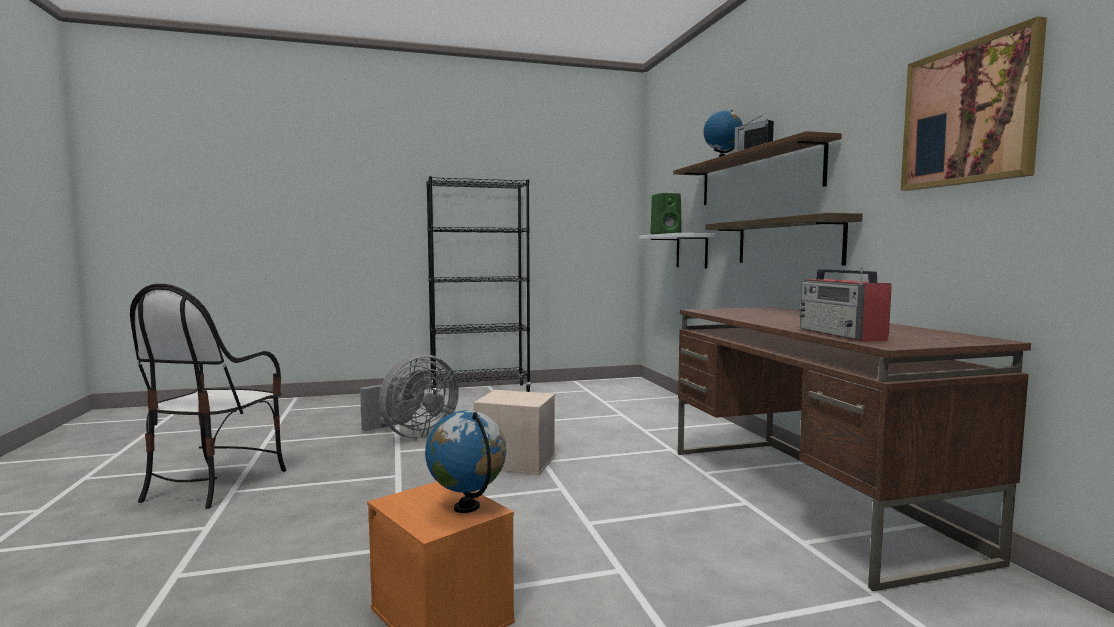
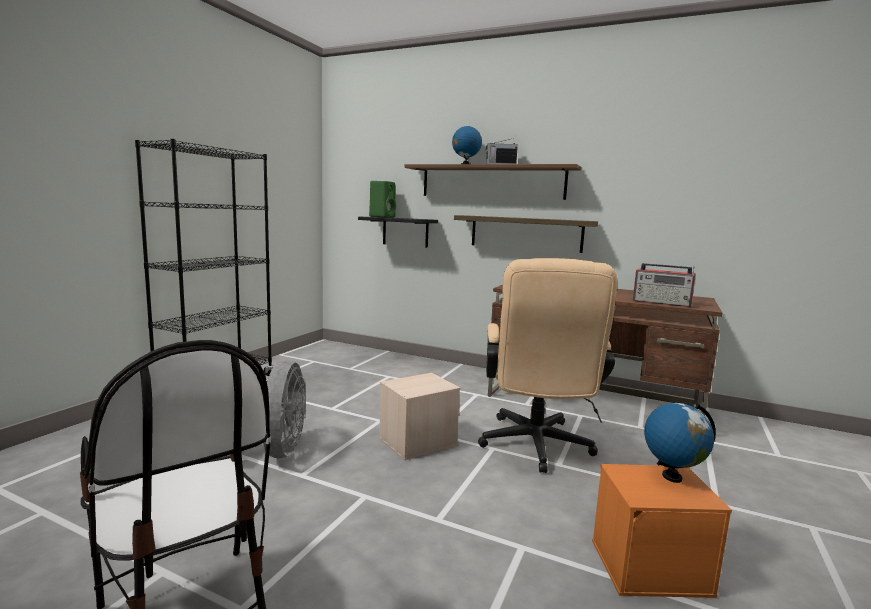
camera: 50 degrees left, 5 degrees up
(603, 504) = (536, 448): none -> beige office chair
(692, 251) = (405, 232): white shelf -> black shelf
(968, 114) = (678, 175): picture -> none

